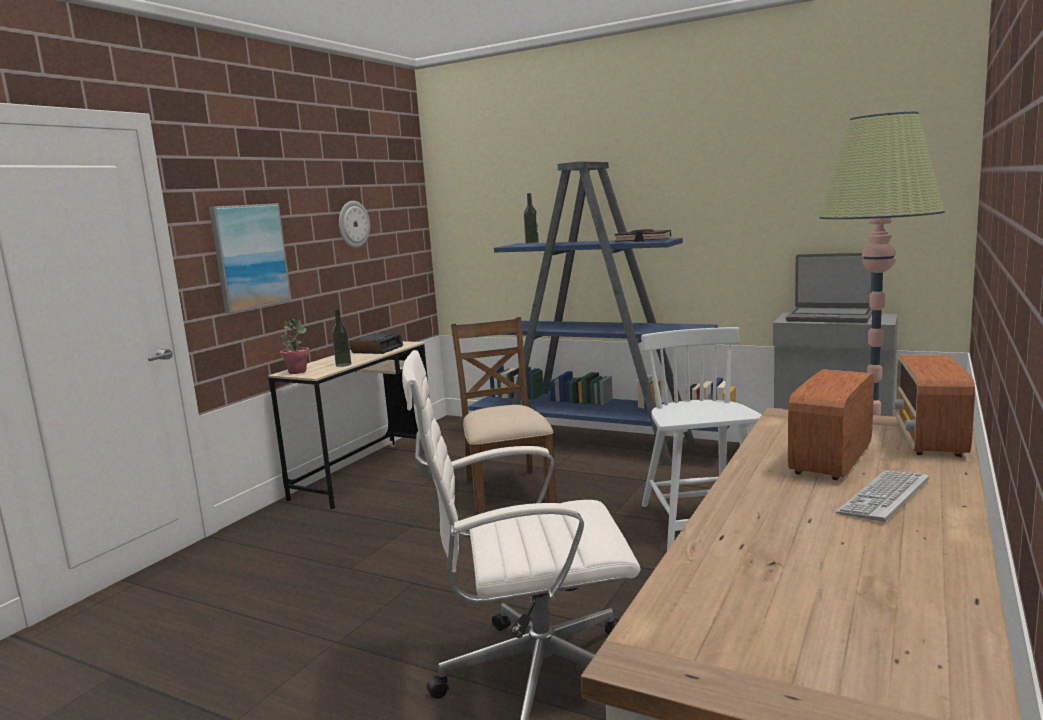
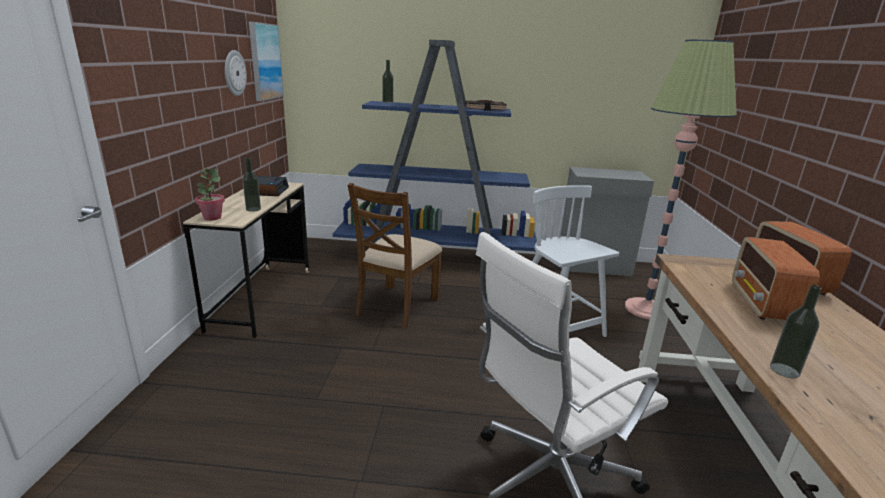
camera: 25 degrees left, 10 degrees up
(250, 256) = (158, 103): picture -> picture (265, 61)
(507, 491) = (397, 306): brown chair -> brown chair turned 120 degrees counterclockwise
(732, 517) = (784, 370): none -> bottle
(829, 317) = (605, 172): laptop -> none
(883, 497) = (838, 337): keyboard -> none

